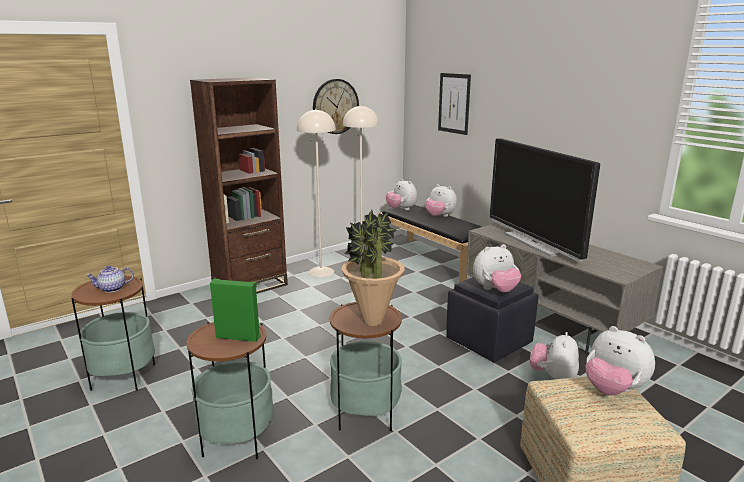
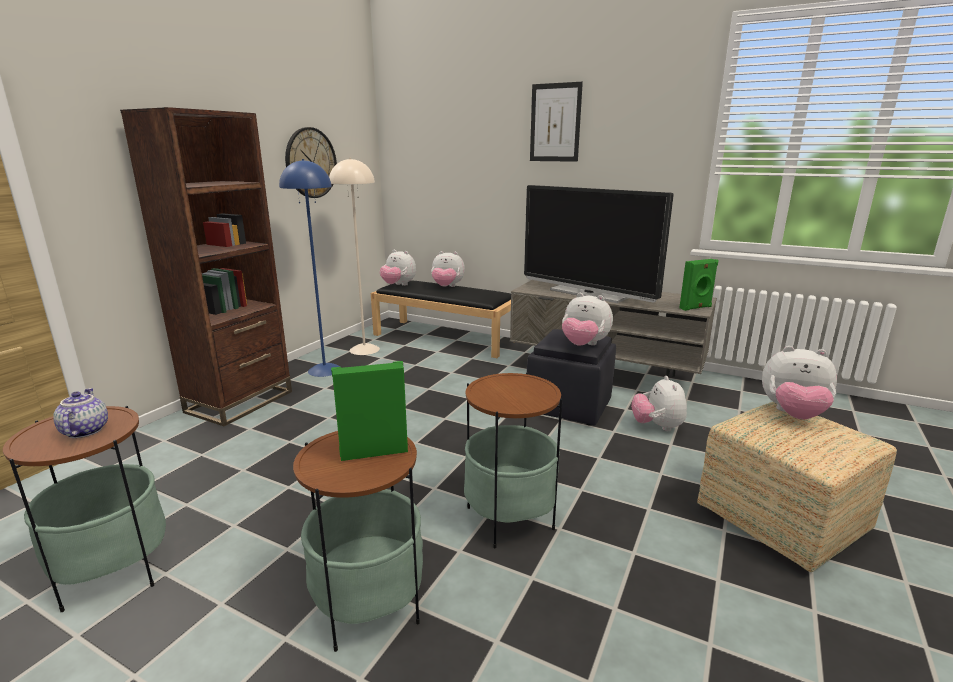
camera: 25 degrees left, 0 degrees up
(112, 289) = (84, 431): teapot -> teapot turned 120 degrees clockwise
(321, 271) = (325, 370): beige floor lamp -> blue floor lamp
(372, 321) = (526, 394): potted plant -> none
(454, 103) = (449, 157): picture -> picture (555, 123)
(495, 290) = (584, 345): plush toy -> plush toy turned 75 degrees clockwise
(623, 273) = (696, 308): none -> green speaker

